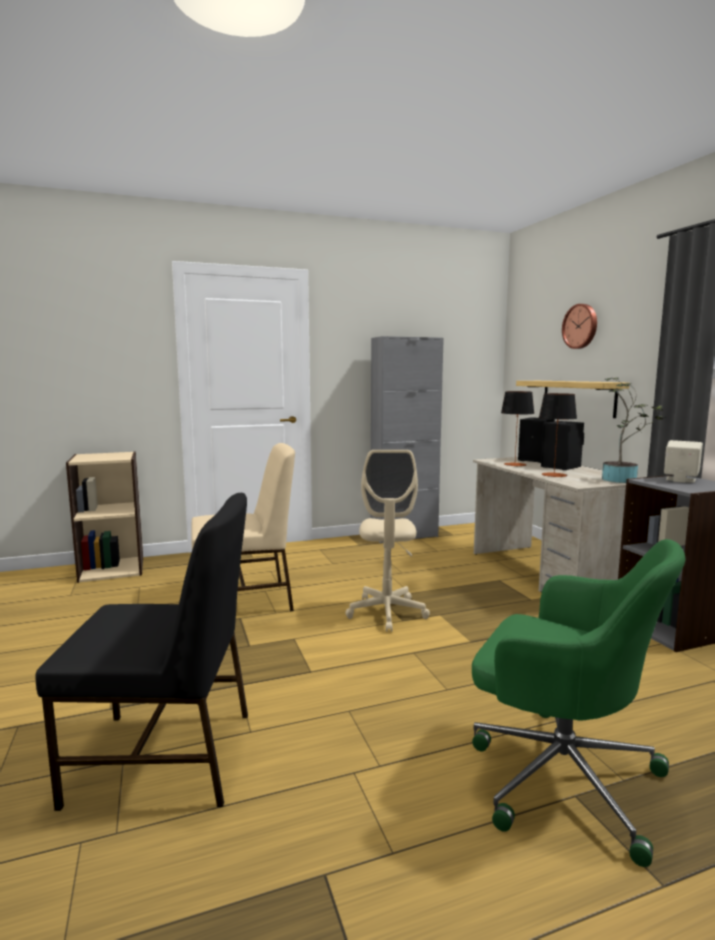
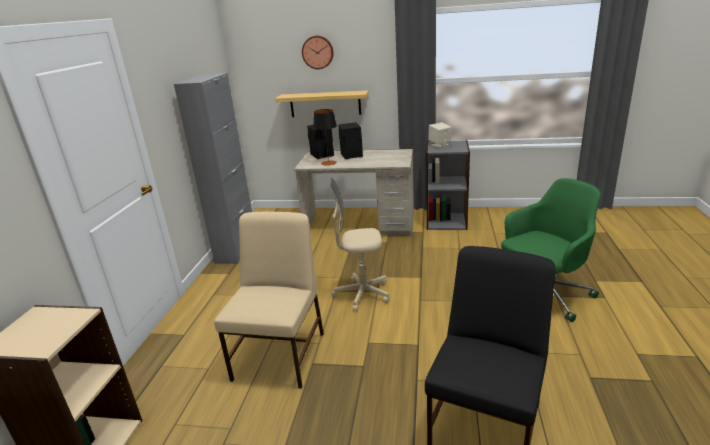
camera: 60 degrees left, 15 degrees up
(387, 613) = (362, 294): beige office chair -> beige office chair turned 150 degrees clockwise
(554, 475) = (371, 162): table lamp -> none
(623, 479) = (401, 153): potted plant -> none

